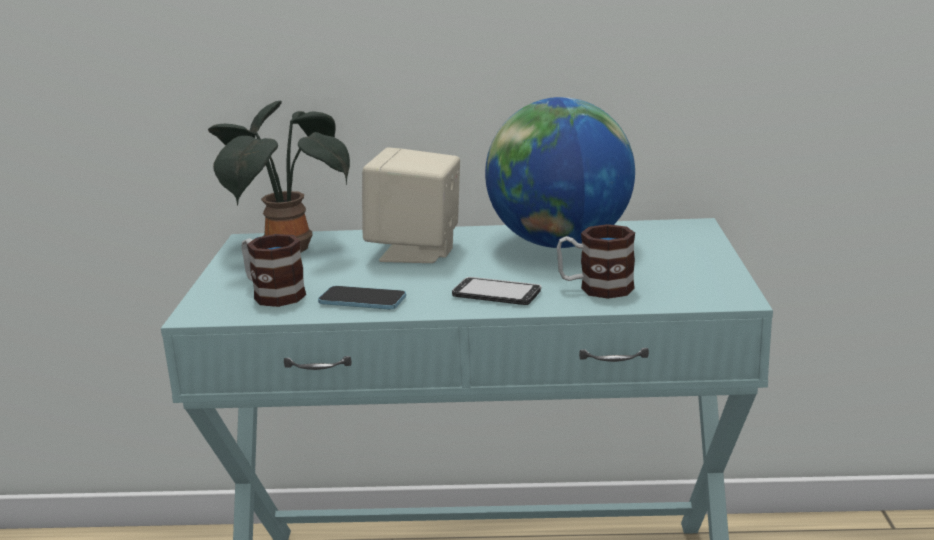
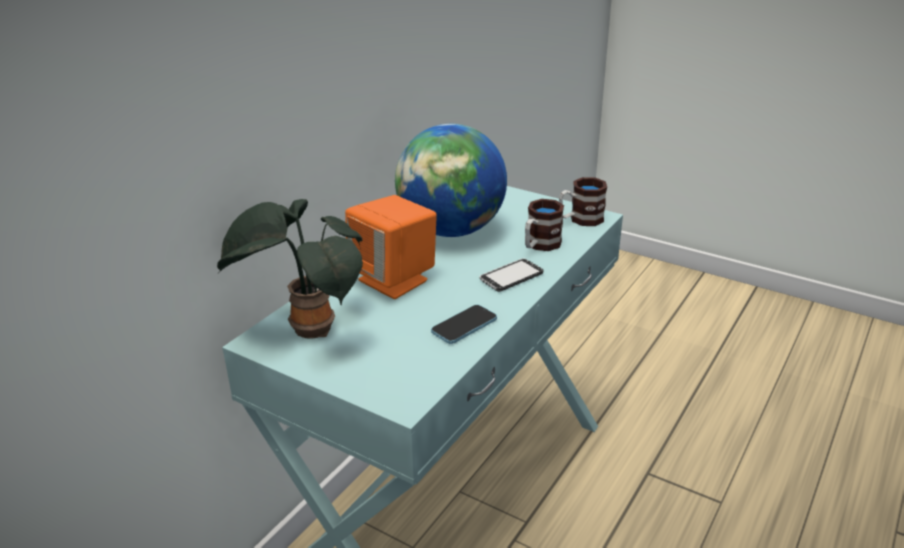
camera: 60 degrees left, 10 degrees up
(272, 294) = (403, 359): mug -> mug (580, 220)
(416, 251) = (394, 280): beige speaker -> orange speaker

